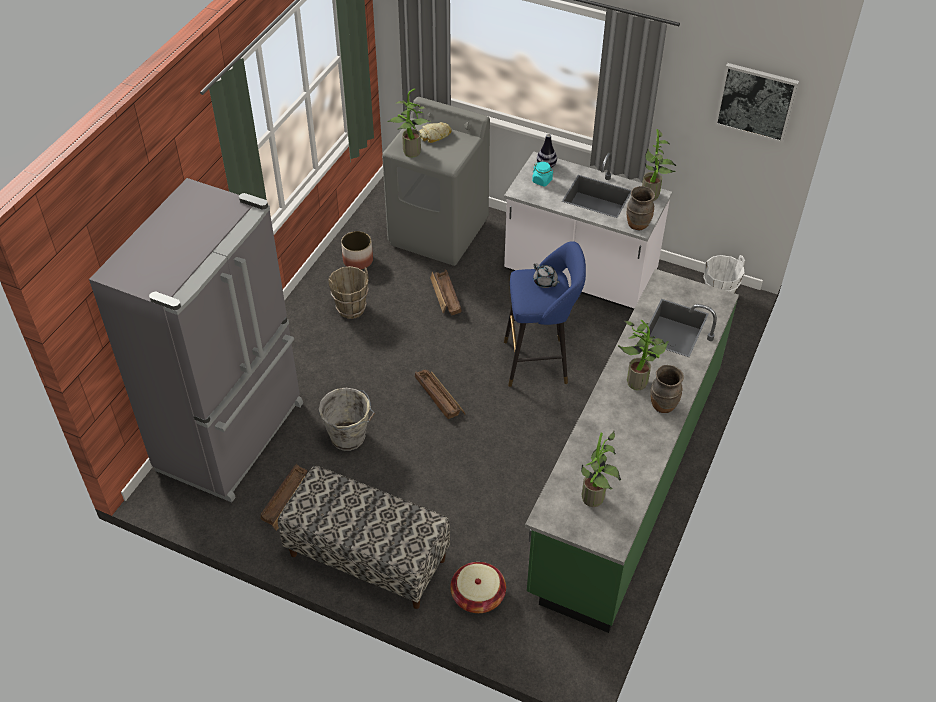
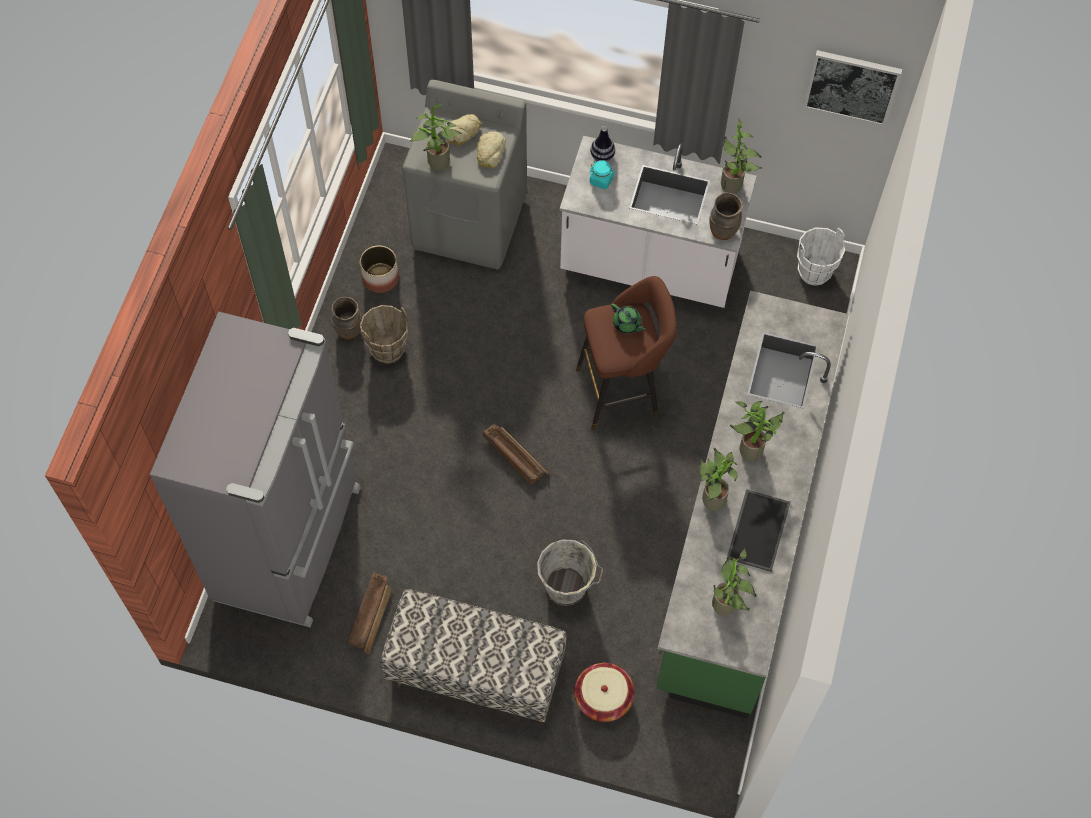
camera: 10 degrees left, 15 degrees up
(349, 437) = (423, 524): grey bucket -> grey bucket (567, 587)
(446, 297) = (496, 316): crate -> none
(454, 150) = (490, 152): none -> bread
(540, 362) = (622, 392): blue stool -> brown stool
(545, 282) = (627, 324): grey teapot -> green teapot
(595, 413) = (711, 497): none -> potted plant
(633, 443) = (757, 529): none -> tray
(663, 405) = (782, 476): brown vase -> brown vase (348, 330)

